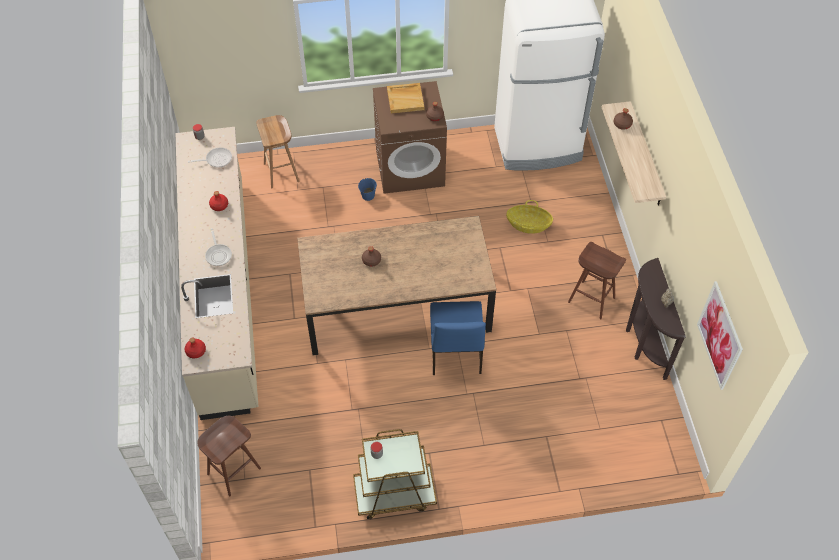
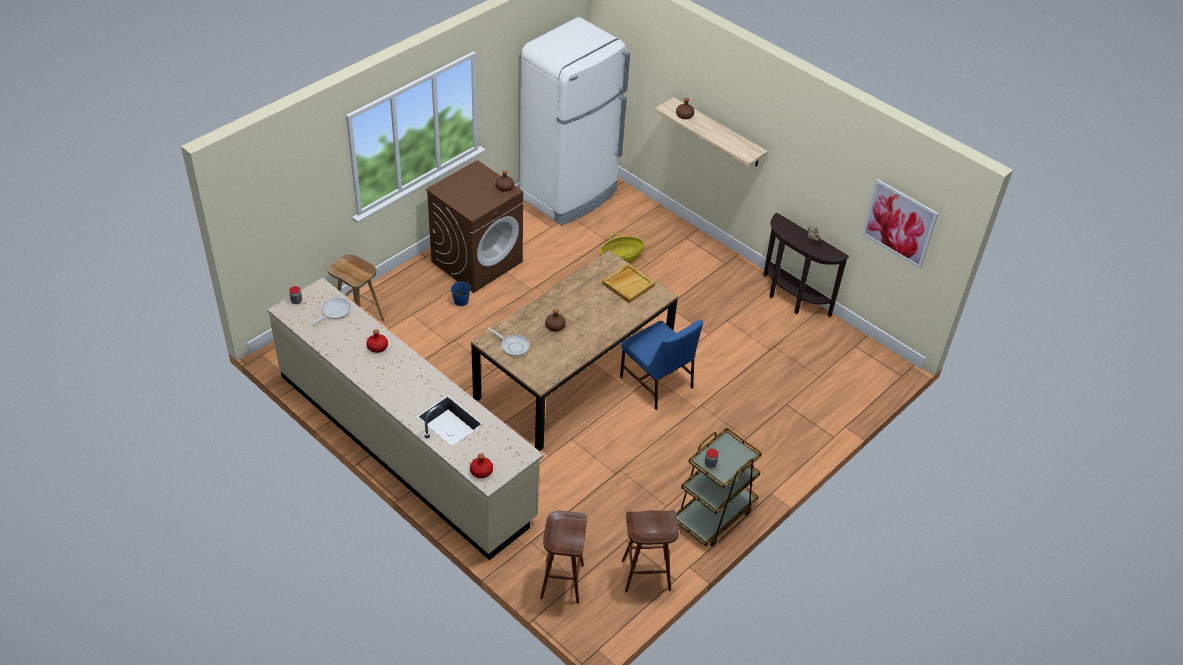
camera: 40 degrees left, 10 degrees down
(218, 254) = (419, 386): frying pan -> frying pan (513, 346)
(405, 99) = (465, 185): beige tray -> beige tray (628, 284)
(590, 300) = (723, 289): brown stool -> brown stool (645, 575)

